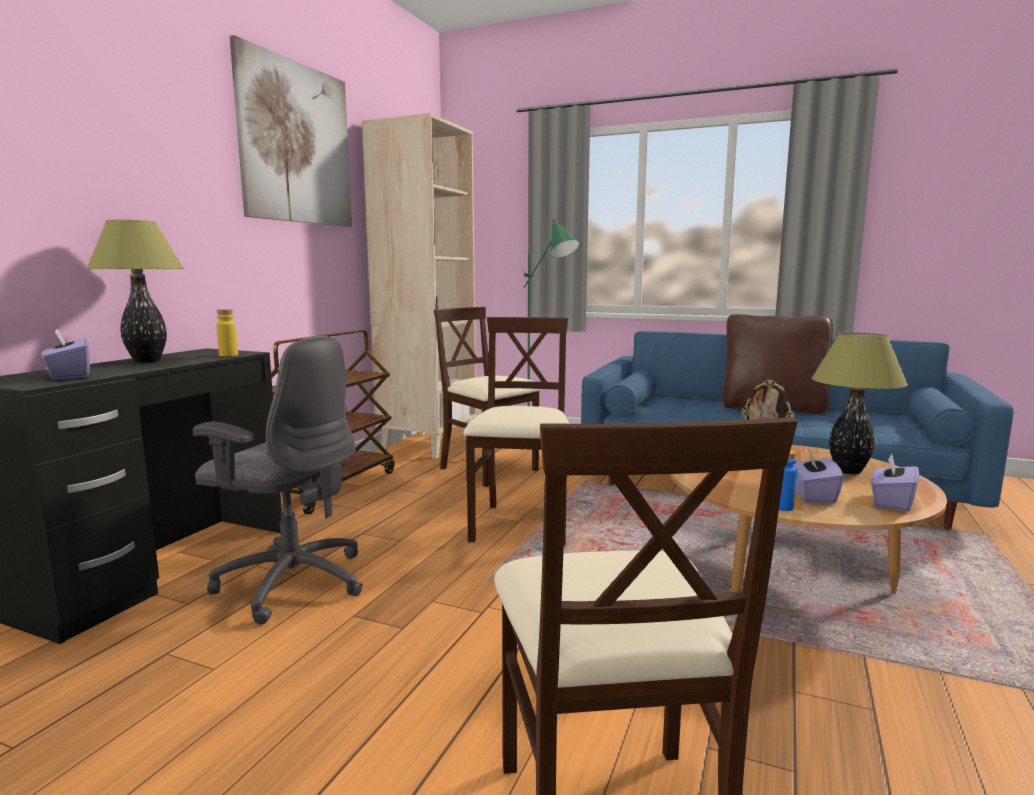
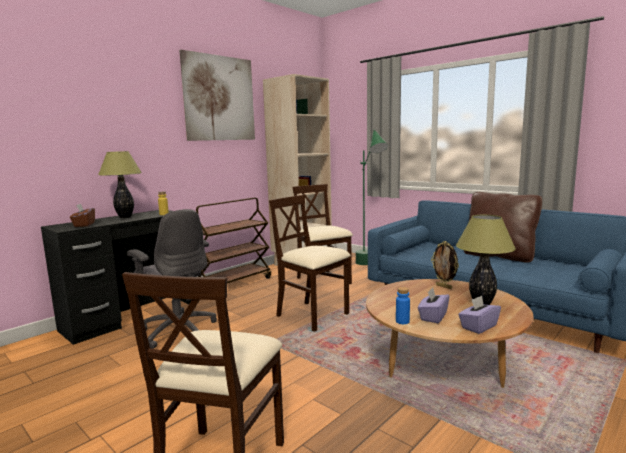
camera: 20 degrees right, 0 degrees up
(69, 375) = (84, 225): purple tissue box -> brown tissue box
(522, 525) = (312, 315): beige chair -> beige chair turned 75 degrees counterclockwise

